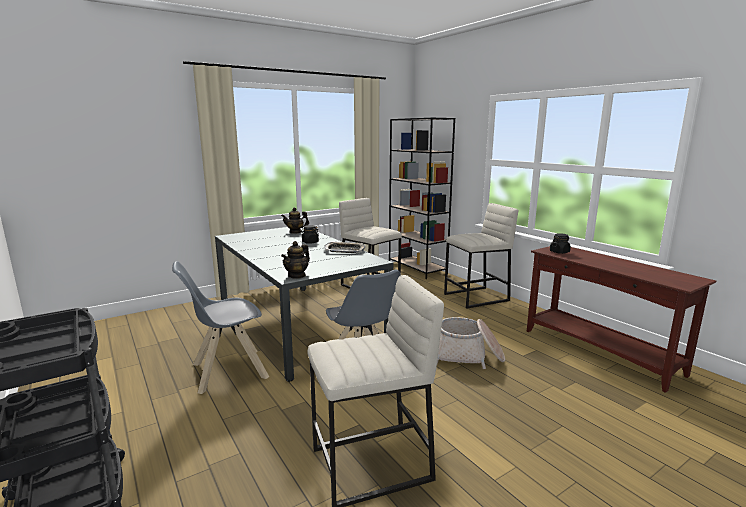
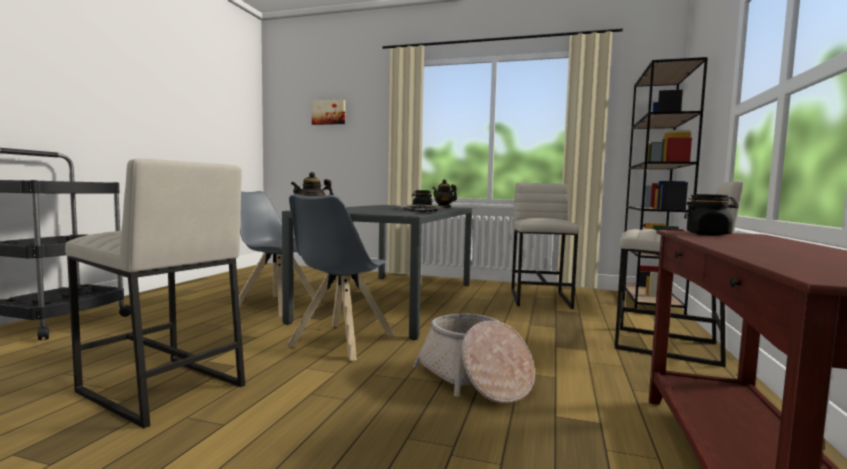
camera: 50 degrees right, 10 degrees down
(108, 132) = (329, 112): none -> picture

